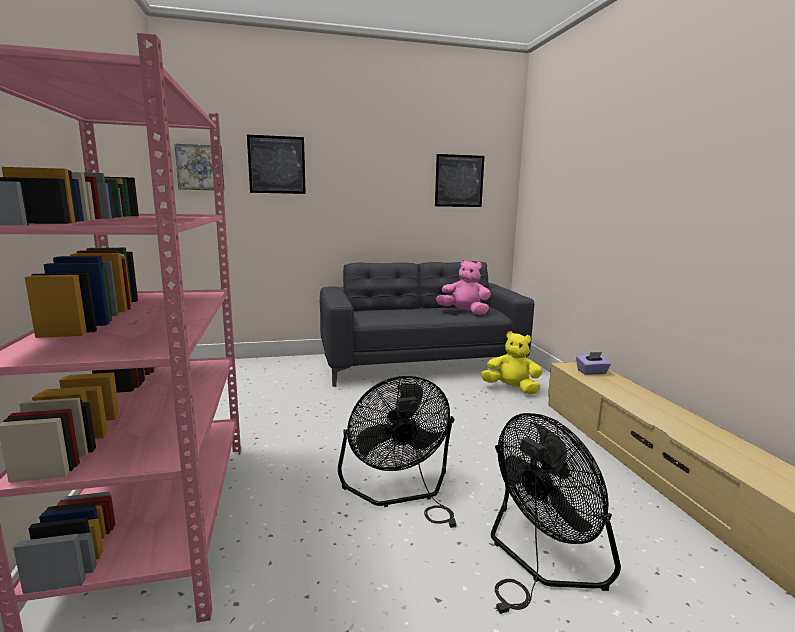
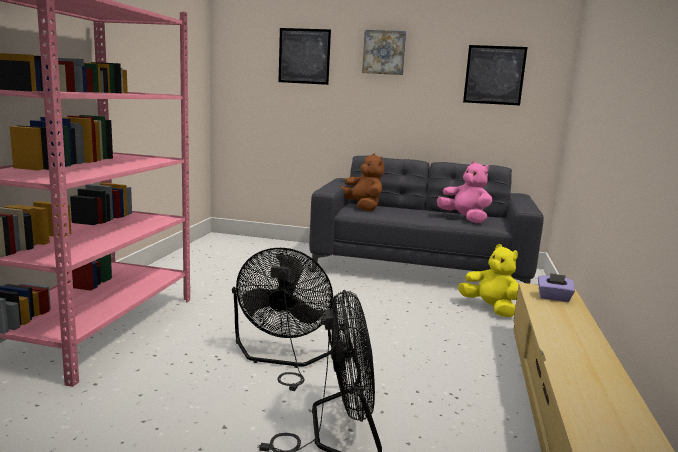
camera: 25 degrees right, 0 degrees up
(200, 167) = (239, 58): picture -> picture (384, 52)
(369, 314) = (362, 208): none -> brown plush toy

